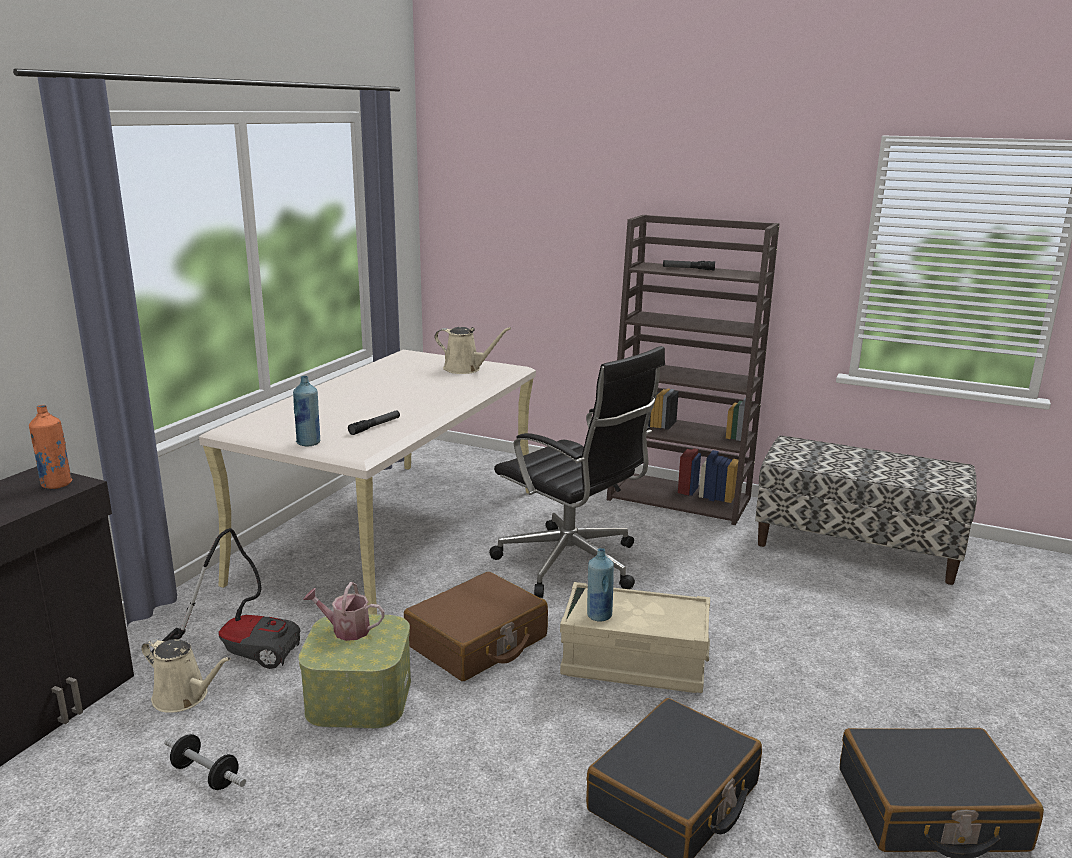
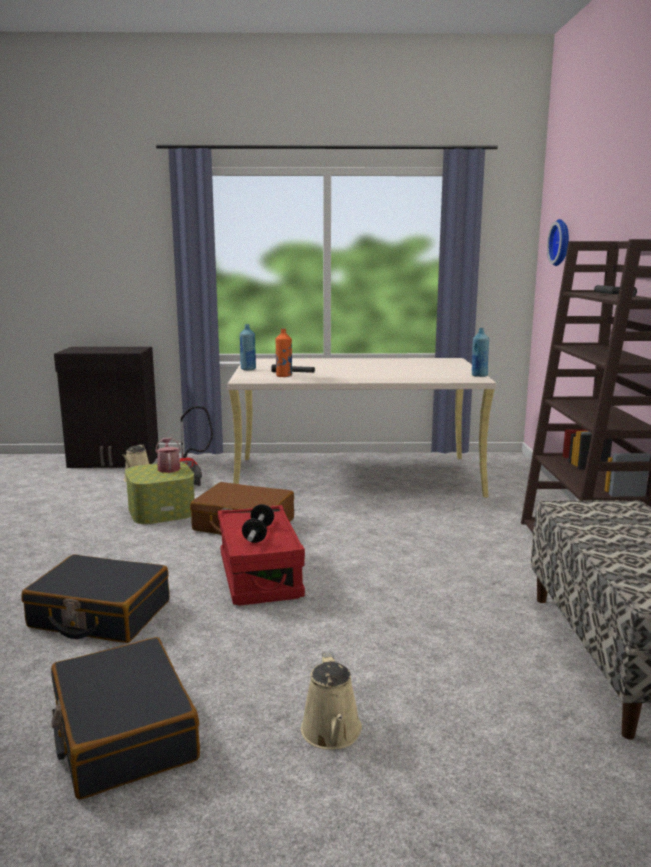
camera: 65 degrees right, 5 degrees down
(56, 484) = (130, 350): orange bottle -> orange bottle (284, 376)
(206, 775) = (78, 499): dumbbell -> dumbbell (258, 534)
(465, 369) = (446, 370): beige watering can -> beige watering can (332, 733)
(495, 204) = (562, 242): none -> wall clock
(572, 565) = (384, 531): black office chair -> none
(599, 616) = (241, 520): blue bottle -> blue bottle (479, 375)
(634, 663) = (259, 576): beige storage box -> red storage box

